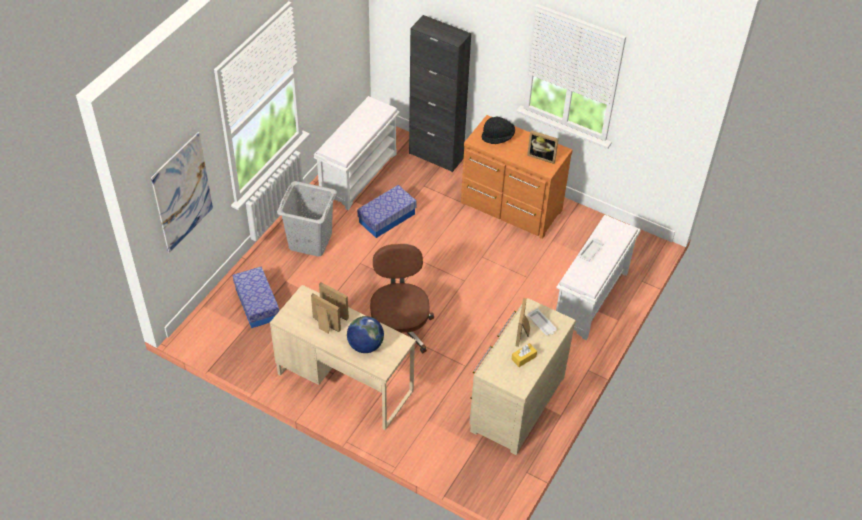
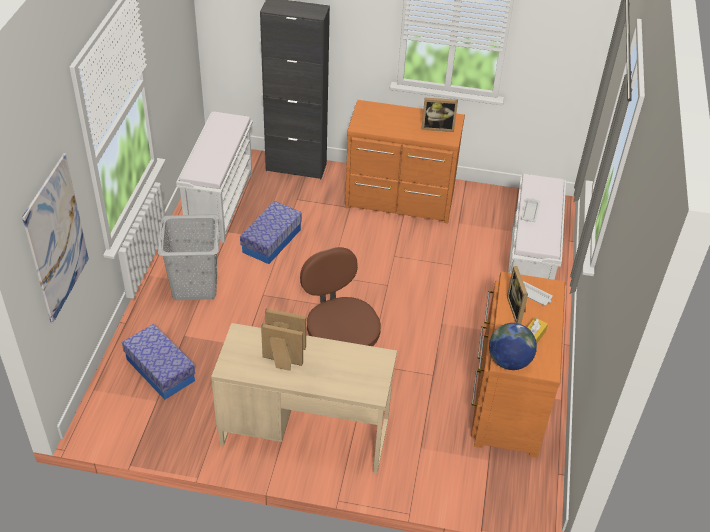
camera: 20 degrees left, 5 degrees down
(365, 345) = (341, 372): globe -> globe (509, 361)
(498, 137) = (381, 118): black hat -> none
(514, 403) = (506, 401): beige dresser -> orange dresser

